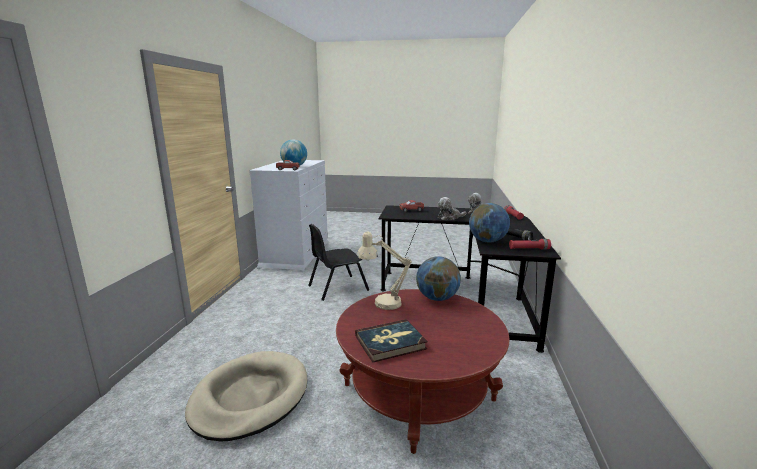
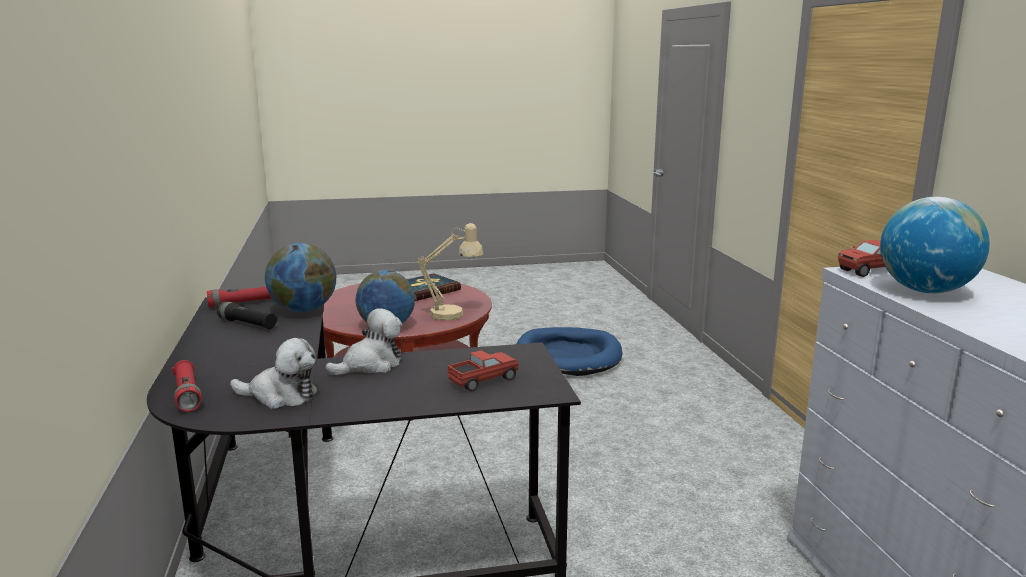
camera: 160 degrees right, 0 degrees up
(250, 397) = (568, 356): beige dog bed -> blue dog bed
(337, 288) = (638, 503): black chair -> none

